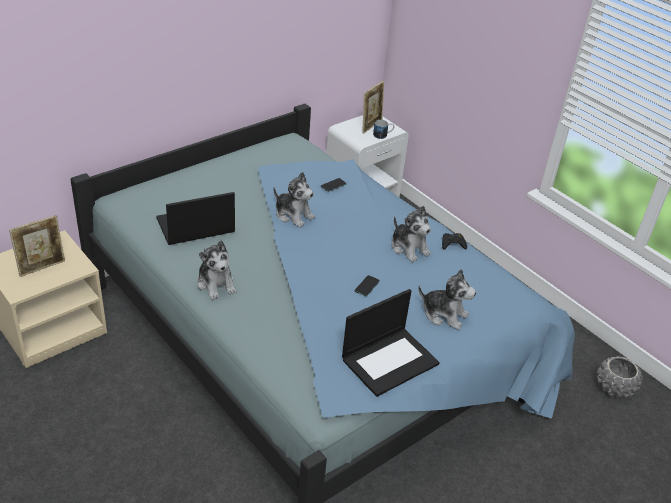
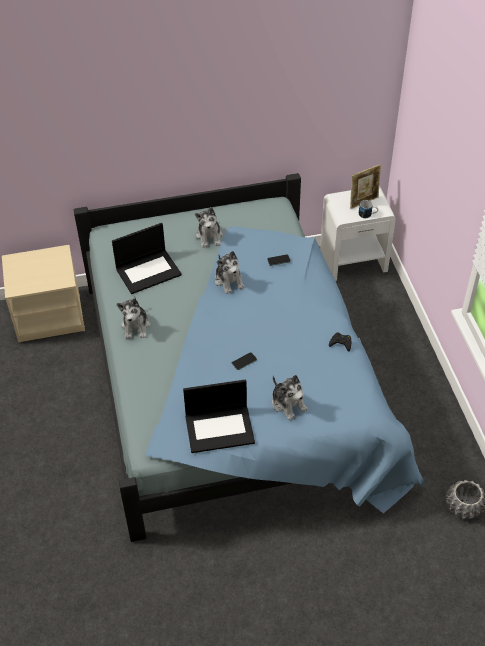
camera: 30 degrees right, 10 degrees up
(42, 267) = (39, 273): picture frame -> none
(195, 226) = (148, 271): laptop -> laptop turned 150 degrees clockwise
(409, 248) = (301, 337): plush toy -> plush toy (209, 236)

